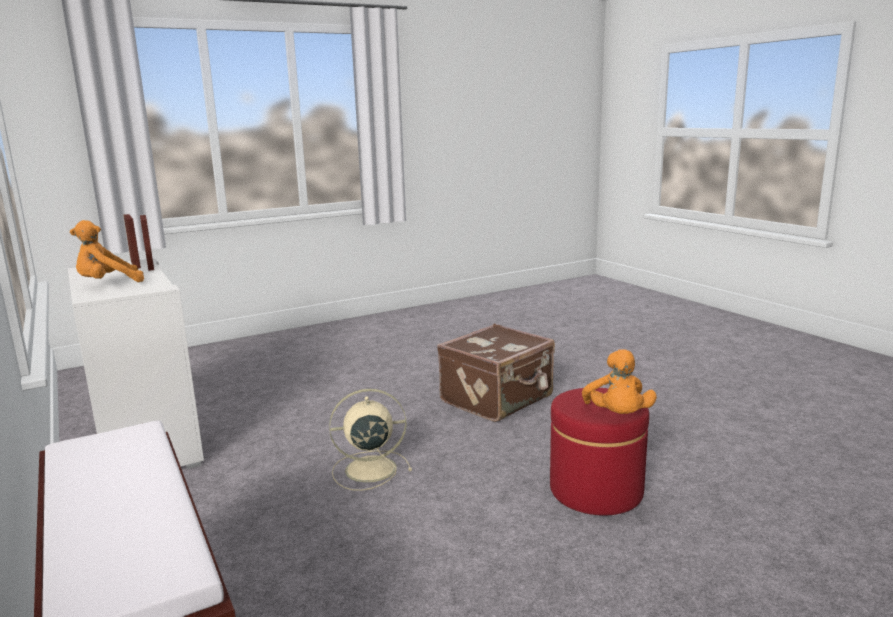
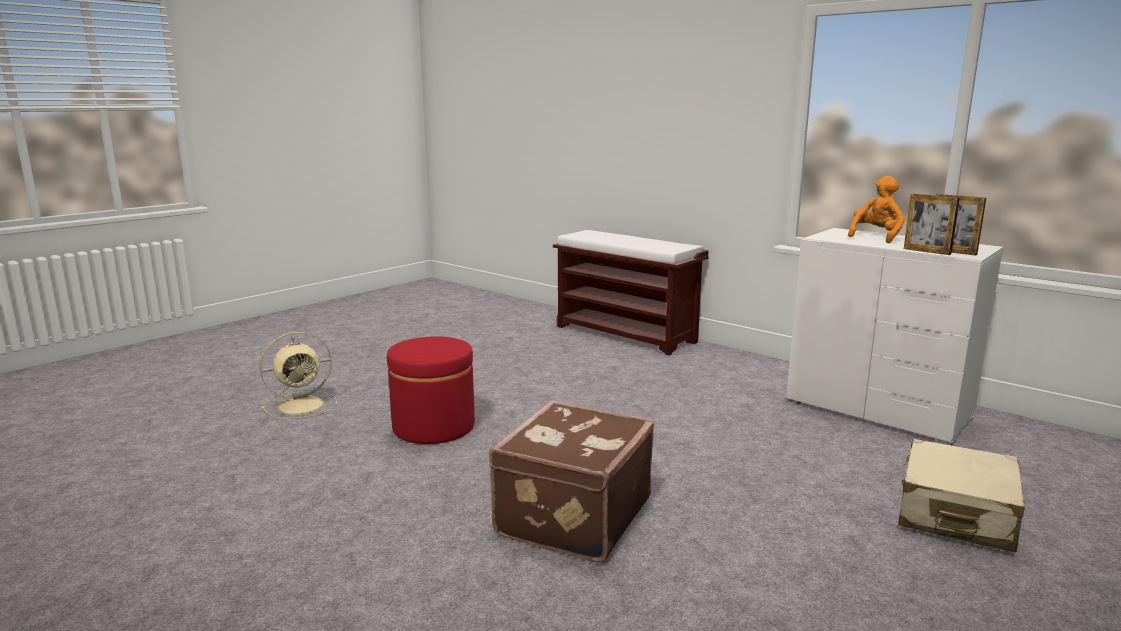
camera: 160 degrees right, 0 degrees up
(273, 374) = (955, 513): none -> beige suitcase
(368, 469) = (642, 416): beige fan -> beige fan (303, 405)
(618, 416) = (415, 341): orange plush toy -> none

